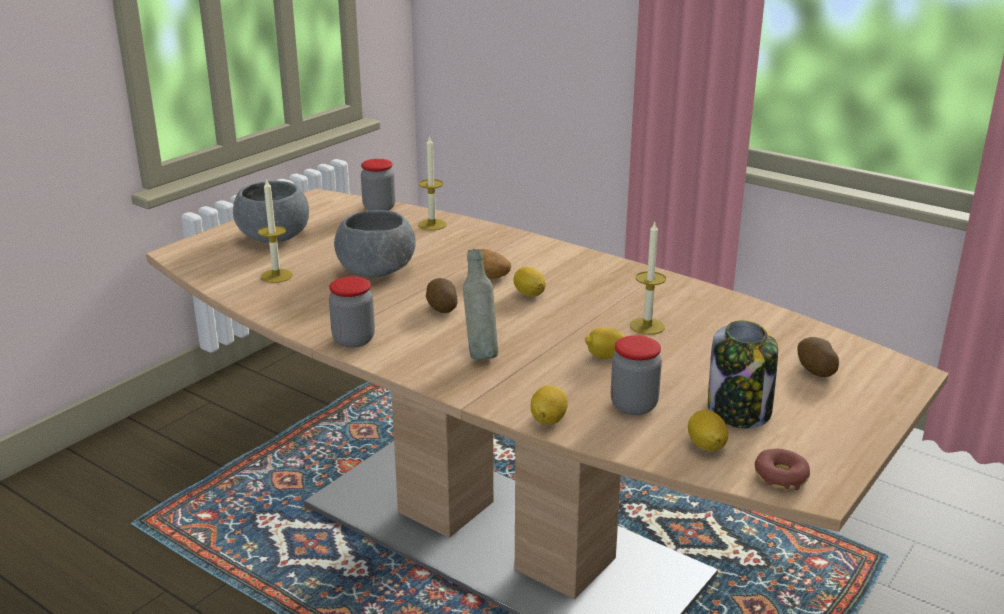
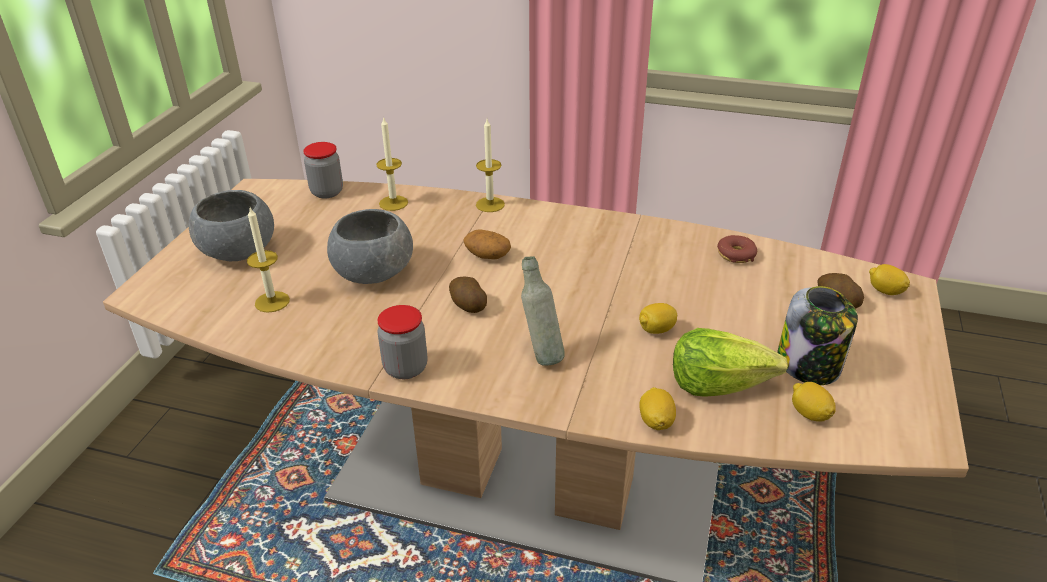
camera: 20 degrees left, 10 degrees up
(529, 294) = (540, 270): lemon -> lemon (885, 291)
(634, 405) = (719, 383): jar -> lettuce
(647, 326) = (669, 285): candle -> candle (490, 204)
(780, 477) = (891, 433): donut -> donut (736, 255)

